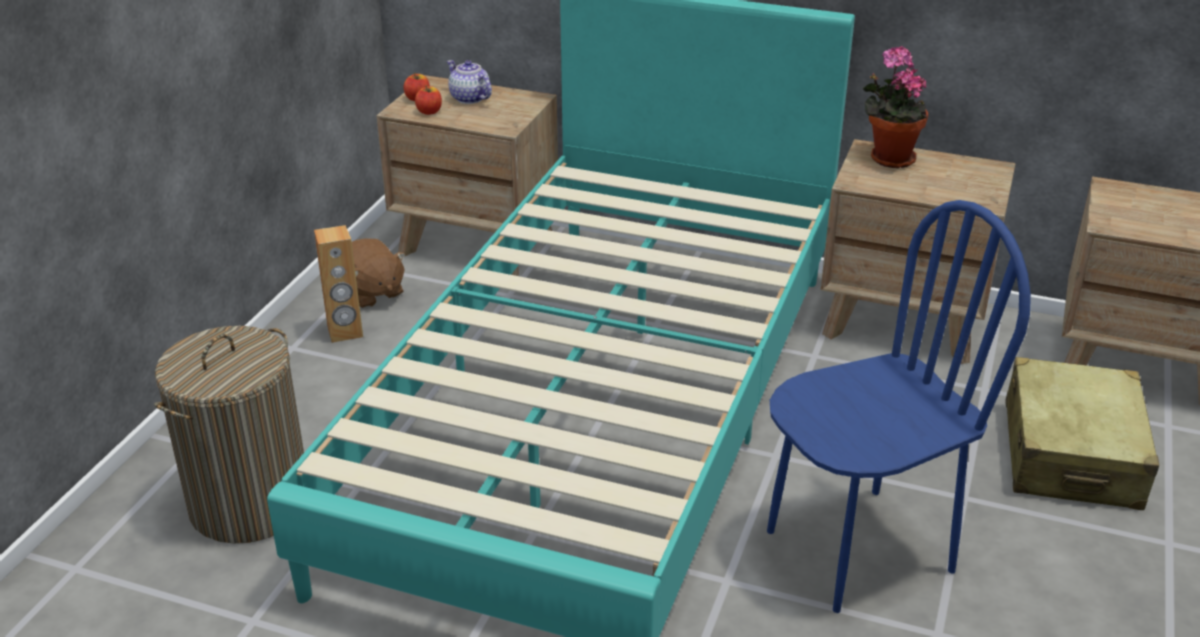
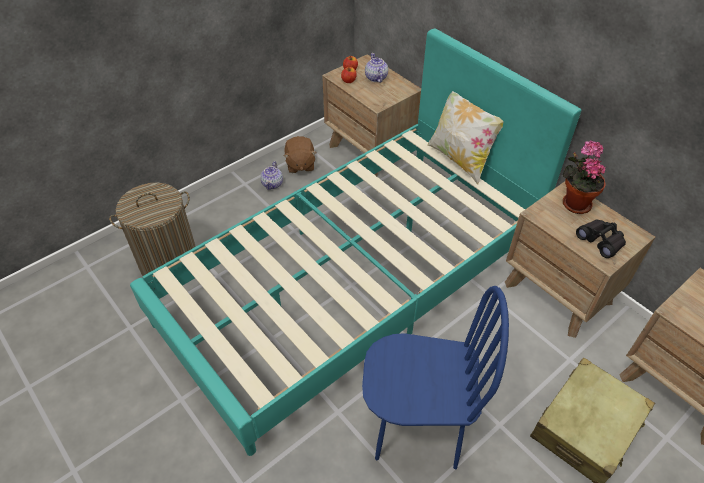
camera: 30 degrees right, 15 degrees up
(345, 332) = (272, 184): brown speaker -> teapot
(667, 178) = (460, 159): none -> pillow
(959, 185) = (601, 241): none -> black binoculars

